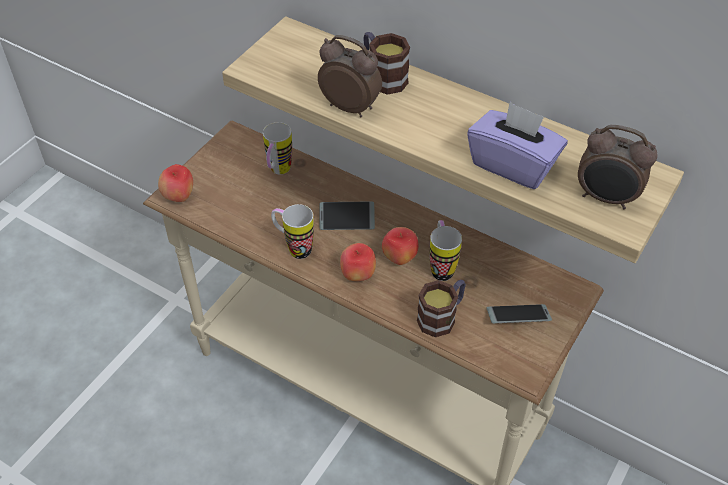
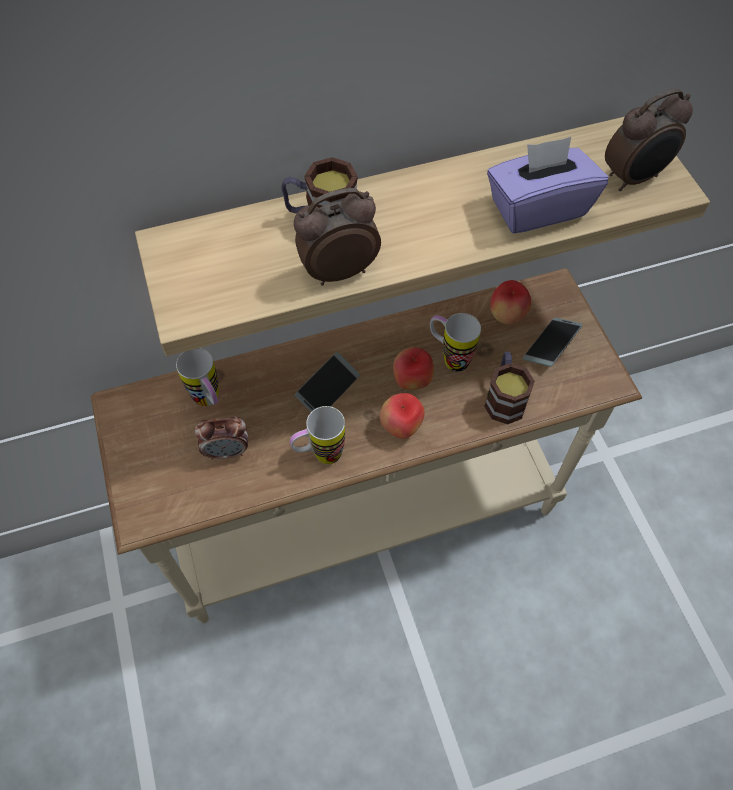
camera: 50 degrees left, 10 degrees up
(179, 197) = (150, 512): apple -> apple (507, 316)
(252, 203) = (227, 451): none -> alarm clock

